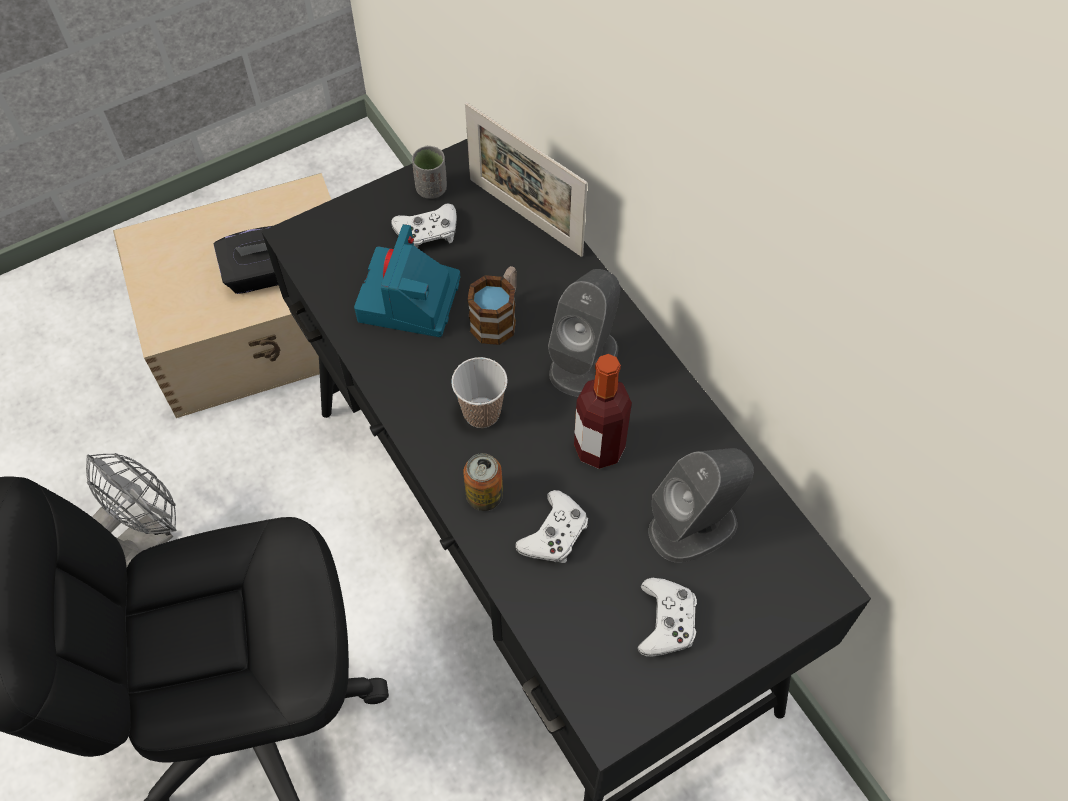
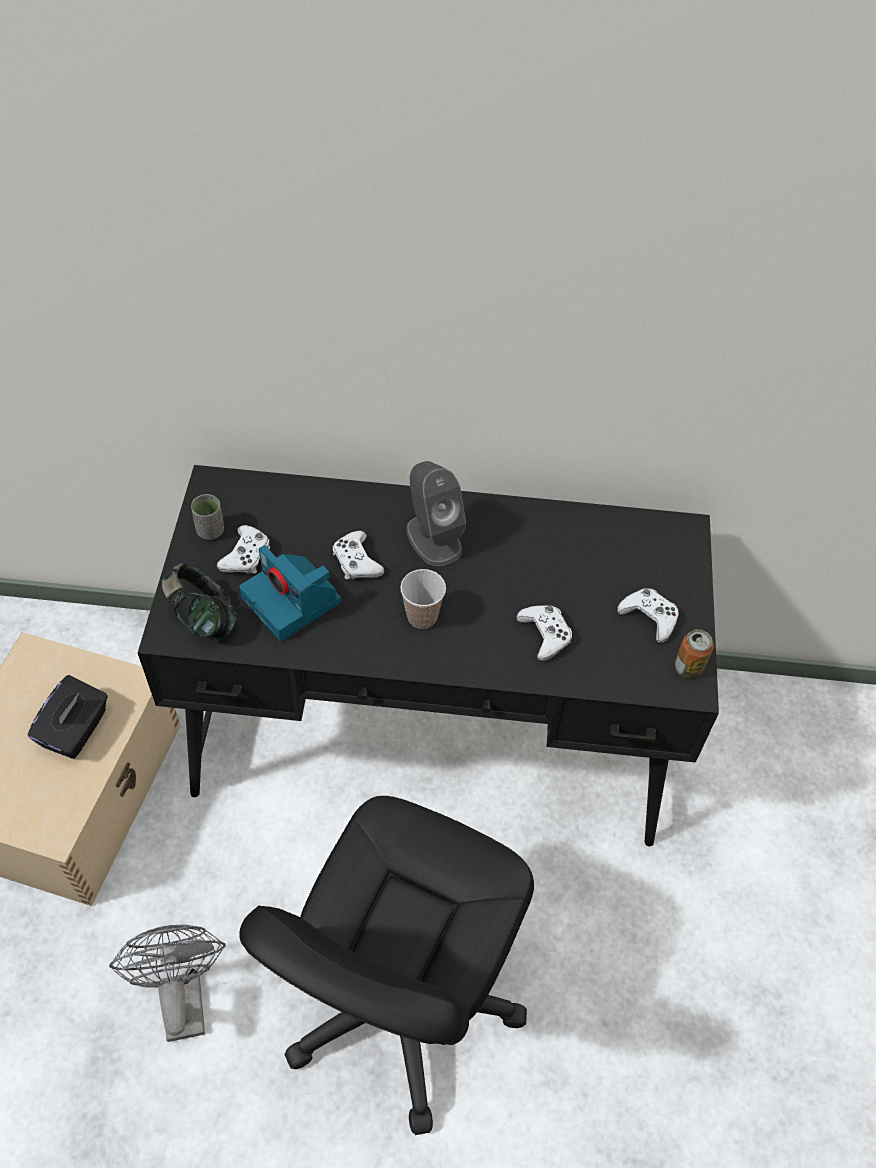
camera: 55 degrees left, 5 degrees down
(334, 249) = (203, 618): none -> headphones
(484, 496) = (486, 654): can -> can (688, 667)
(498, 317) = (356, 561): mug -> white game controller
(525, 217) = (290, 496): picture frame -> none
(599, 448) = (504, 572): bottle -> none
(694, 526) = (598, 562): grey speaker -> none

